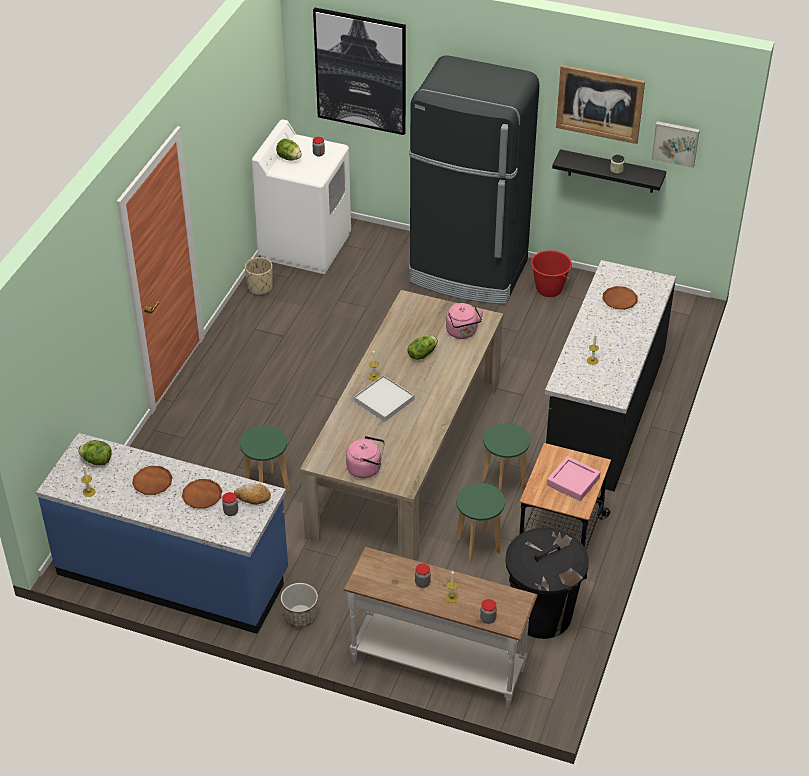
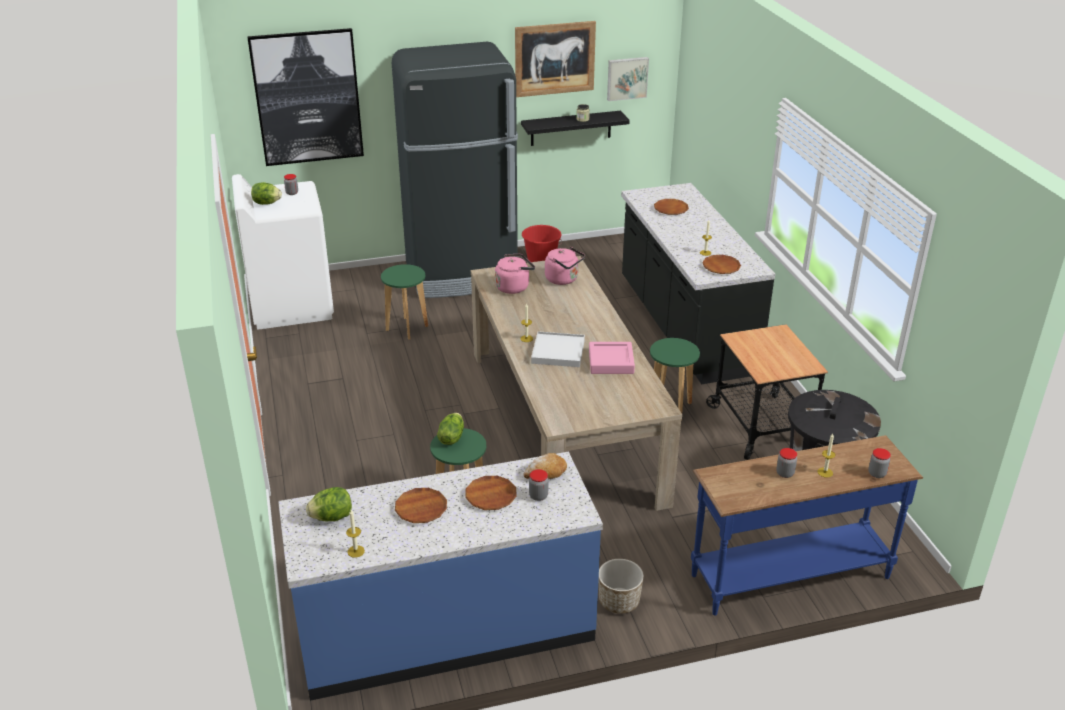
camera: 35 degrees left, 10 degrees down
(260, 288) = (279, 350): beige planter -> none
(366, 468) = (609, 409): pink kettle -> pink kettle (514, 287)
(422, 354) = (548, 307): lettuce -> lettuce (451, 437)
(438, 664) = (789, 575): white console table -> blue console table
(478, 546) = (706, 463): green stool -> green stool (407, 328)
(573, 481) = (779, 351): pink tray -> pink tray (611, 362)
(587, 381) = (721, 267): none -> brown plate

